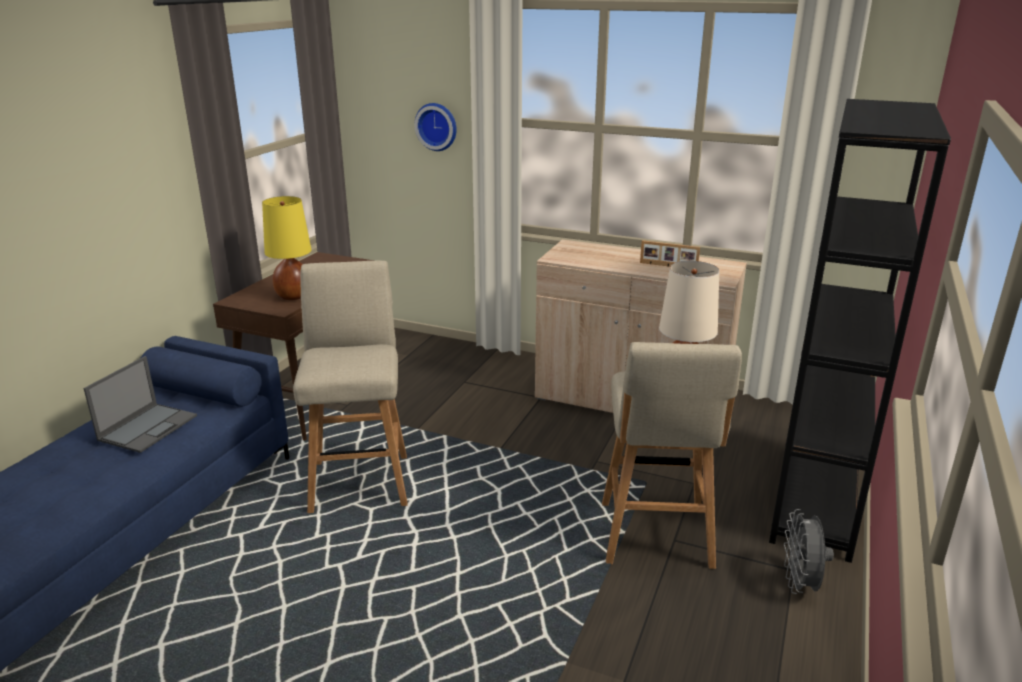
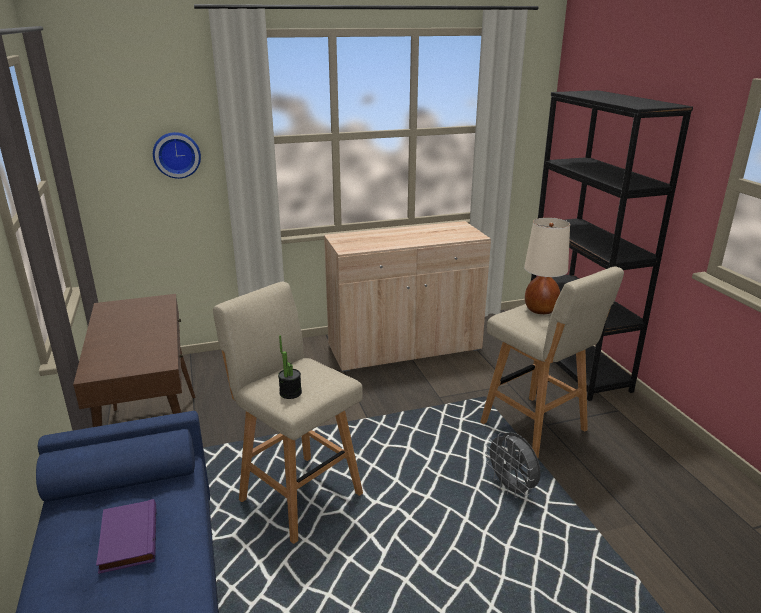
camera: 40 degrees left, 0 degrees up
(148, 427) = (127, 539): laptop -> purple book
(293, 296) = (151, 348): yellow table lamp -> none
(324, 364) = (290, 393): none -> potted plant
(668, 266) = (428, 235): picture frame -> none
(800, 584) = (631, 416): grey fan -> grey fan (511, 488)

